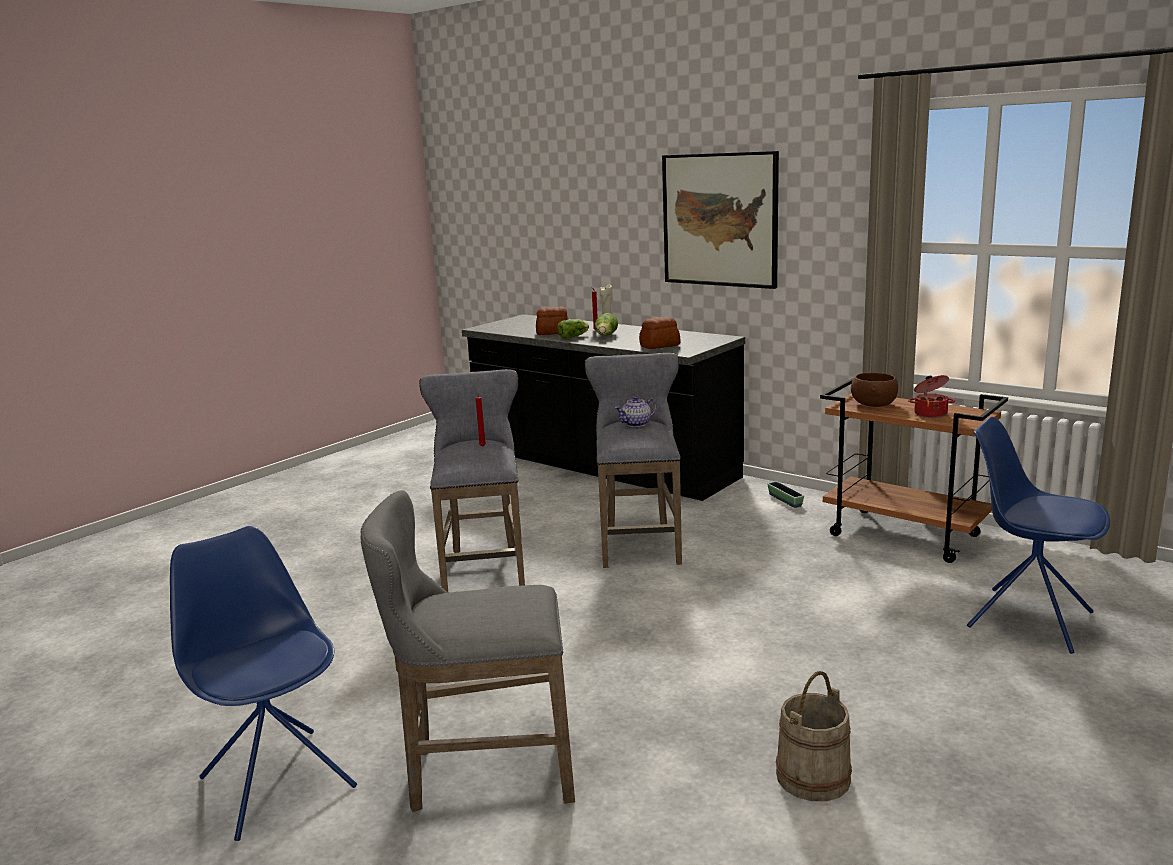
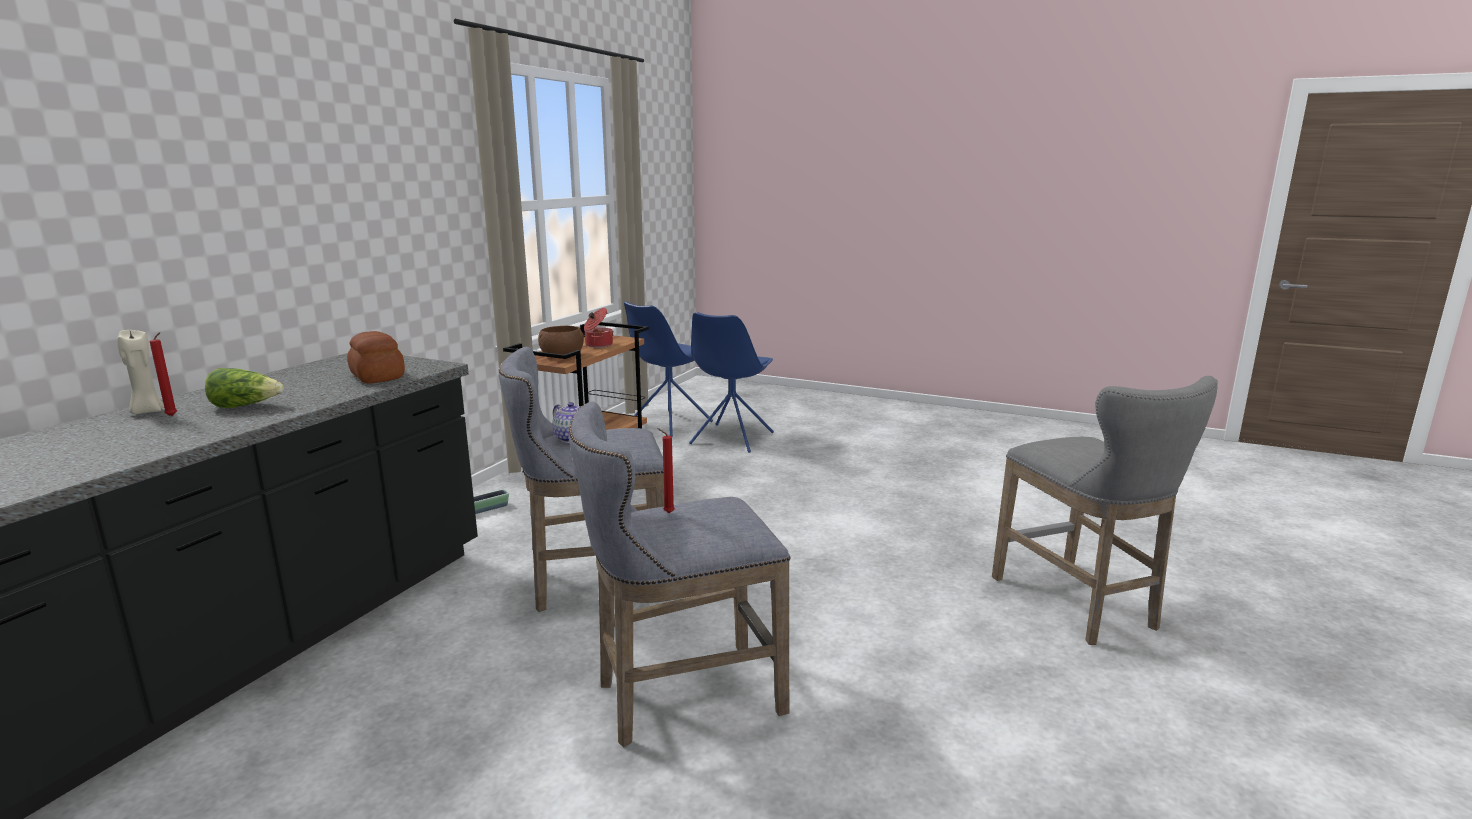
camera: 105 degrees left, 0 degrees up
(277, 780) = (1227, 724): blue chair -> blue chair (668, 423)
(553, 333) = (140, 443): bread -> none
(574, 336) = (215, 425): lettuce -> none
(720, 220) = (292, 190): picture -> none
(813, 777) = (960, 494): beige bucket -> none

